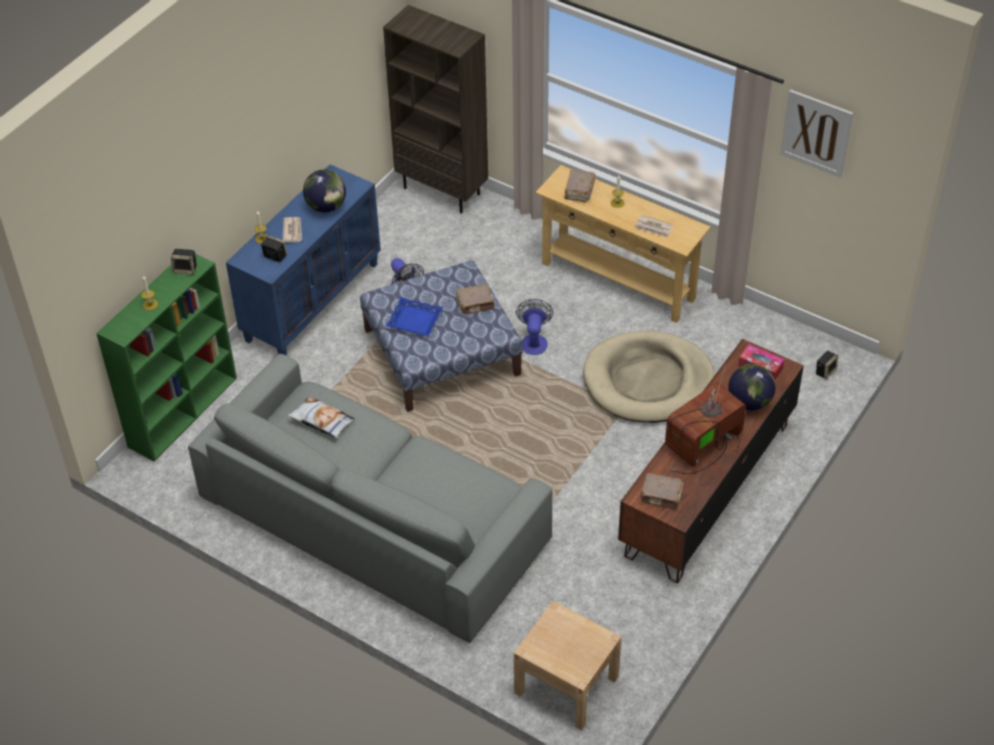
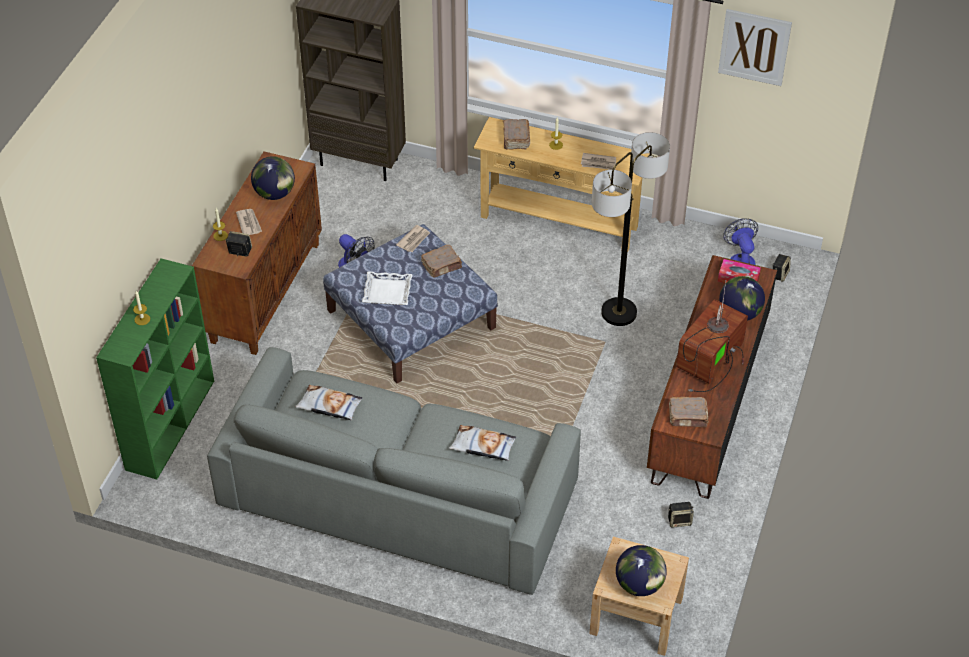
camera: 15 degrees left, 0 degrees up
(186, 269) = (166, 277): speaker -> speaker (680, 520)
(312, 301) = (265, 291): blue cabinet -> brown cabinet
(415, 320) = (387, 291): blue tray -> white tray
(455, 487) = (483, 446): none -> pillow
(457, 274) = (414, 240): none -> newspaper
(534, 340) = (497, 292): fan -> fan (740, 259)
(562, 653) = (639, 585): none -> globe
(648, 381) = (619, 312): beige dog bed -> floor lamp

